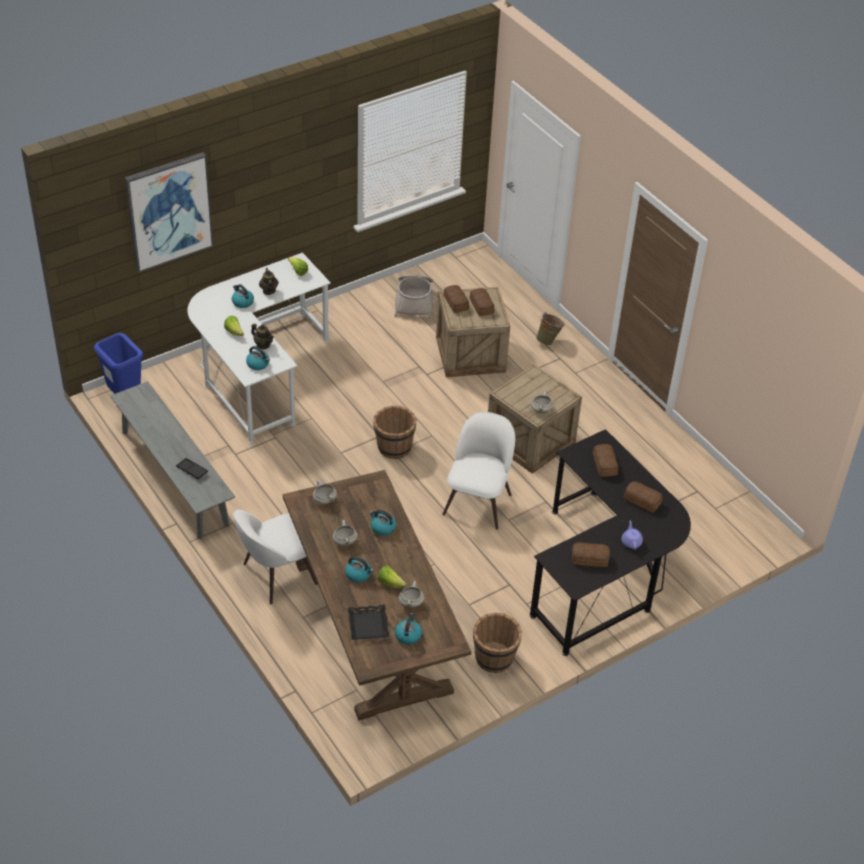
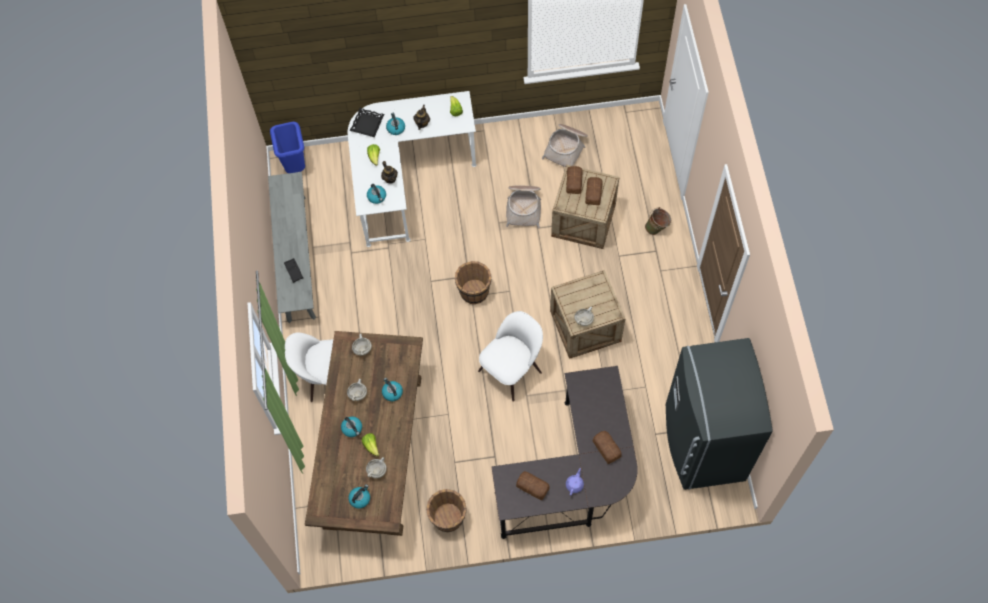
camera: 30 degrees right, 20 degrees up
(168, 211) = (337, 49): picture -> none
(367, 625) = (335, 477): black tray -> black tray (367, 124)
(401, 361) = (524, 207): none -> basket
(604, 465) = (596, 401): bread -> none
(713, 501) = (702, 443): none -> grey fridge

